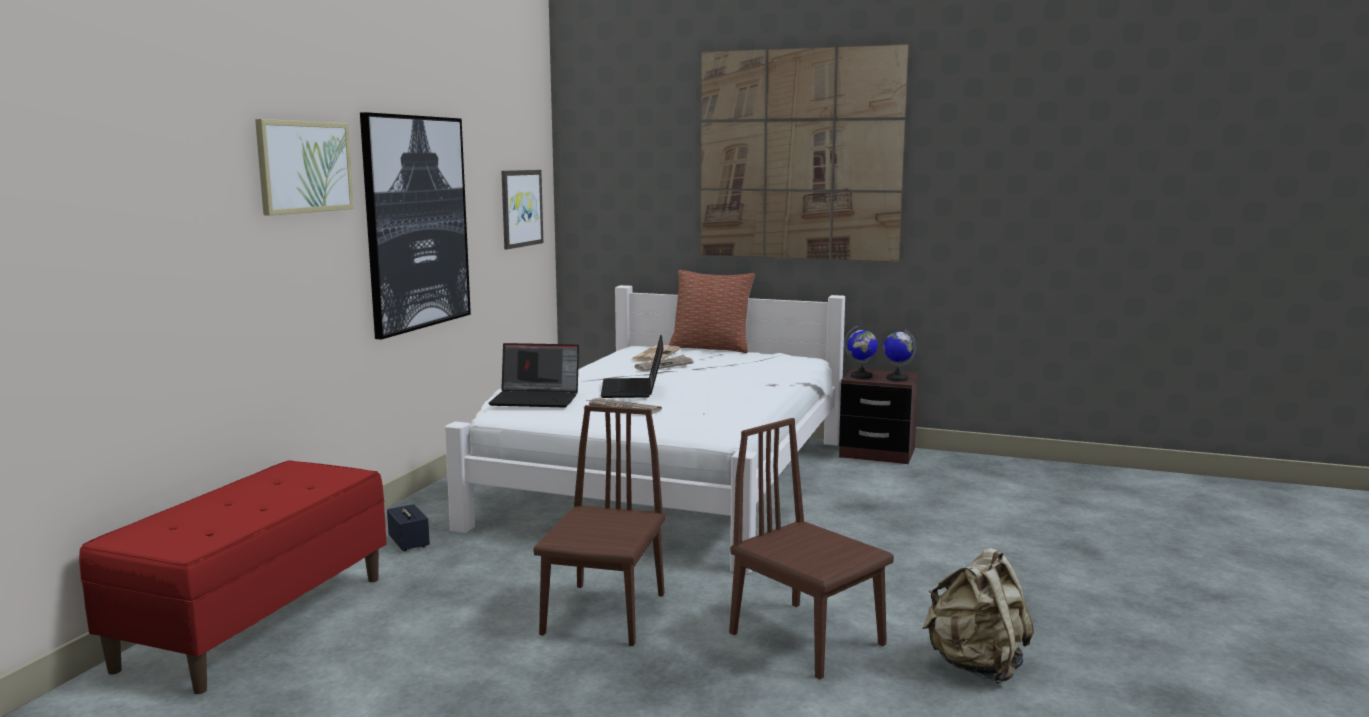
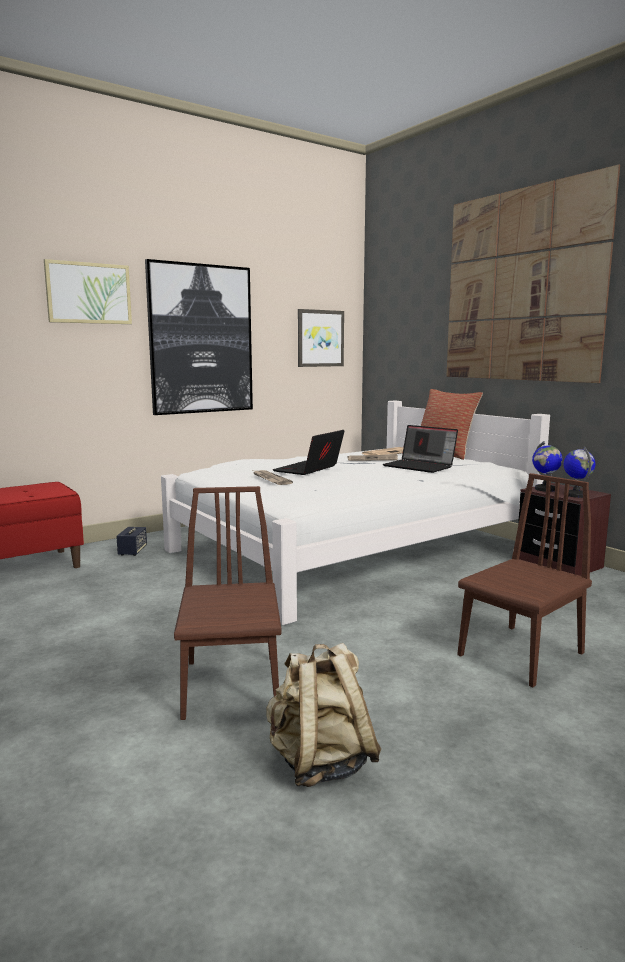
camera: 35 degrees right, 0 degrees up
(536, 399) = (234, 467): laptop -> laptop (420, 466)
(604, 614) = (144, 622): brown chair -> brown chair (521, 654)

